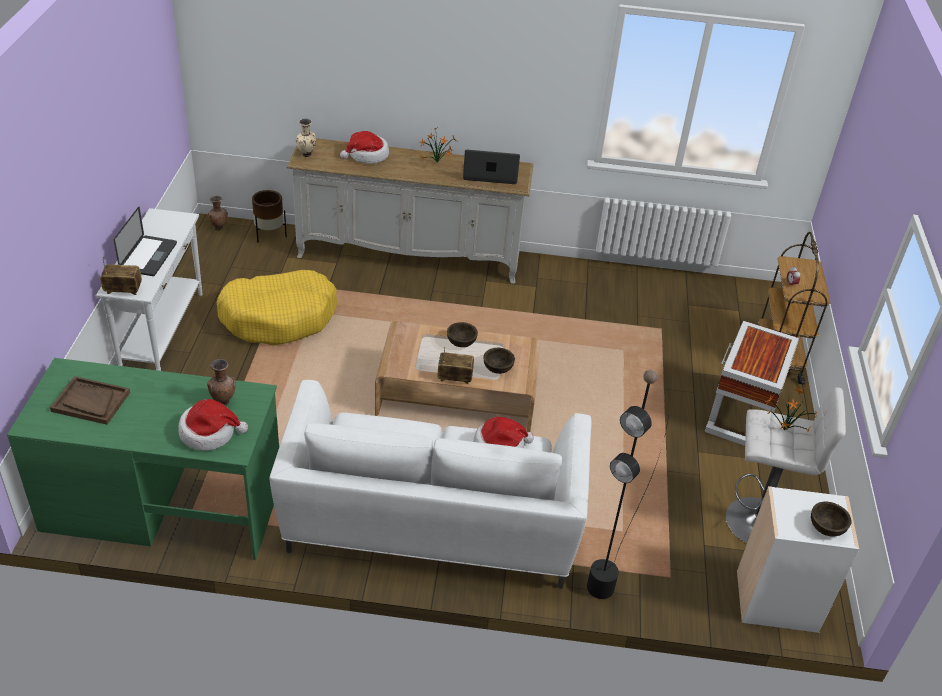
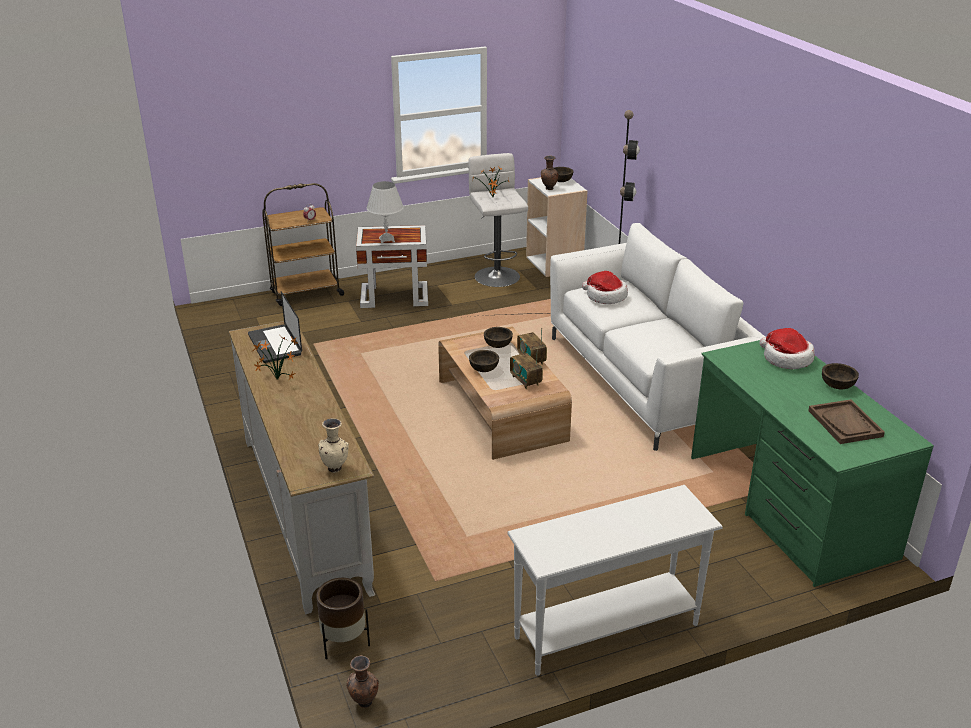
camera: 115 degrees left, 10 degrees down
(123, 290) = (692, 510): radio -> radio (525, 380)
(136, 436) = (837, 386): none -> brown bowl
(148, 257) = (624, 523): laptop -> none
(223, 401) = (750, 366): brown vase -> brown vase (548, 188)
(279, 317) = (496, 556): yellow dog bed -> none
(367, 155) = (299, 426): hat -> none
(748, 345) = (386, 240): none -> white table lamp

